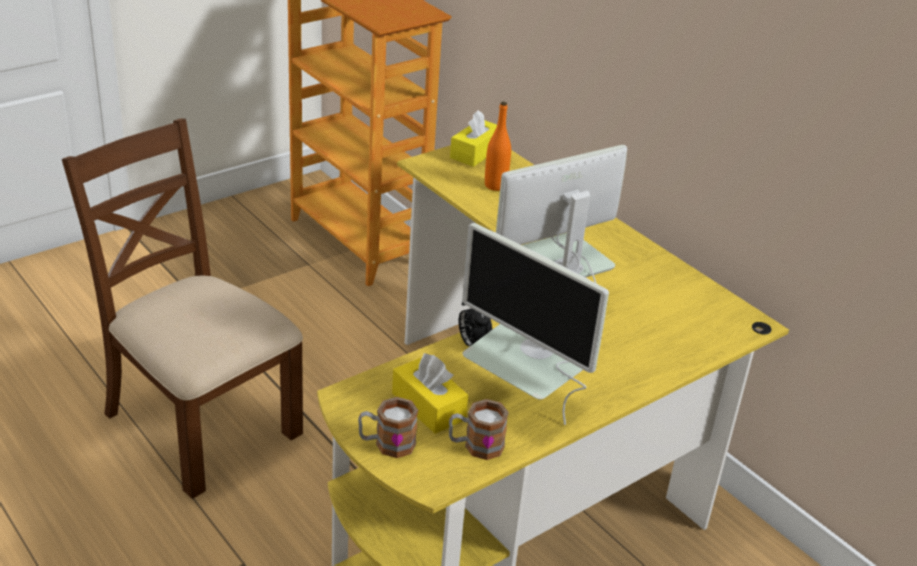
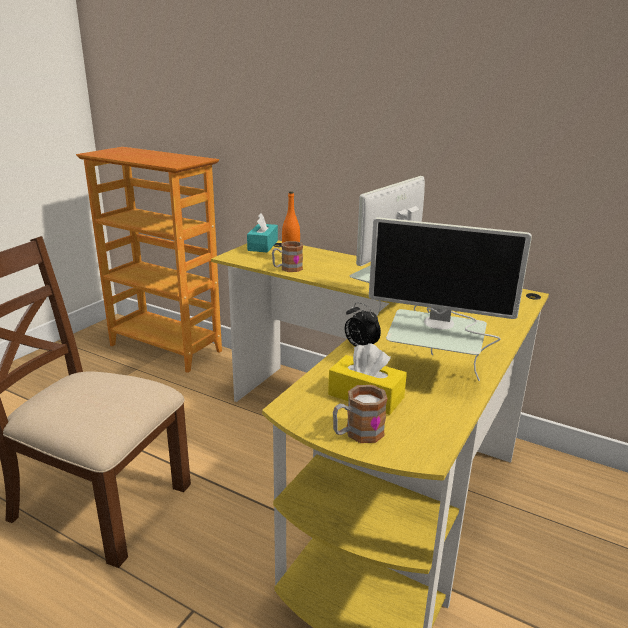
camera: 20 degrees left, 10 degrees down
(475, 446) = (430, 414): mug -> mug (287, 269)
(476, 152) = (263, 245): yellow tissue box -> turquoise tissue box

